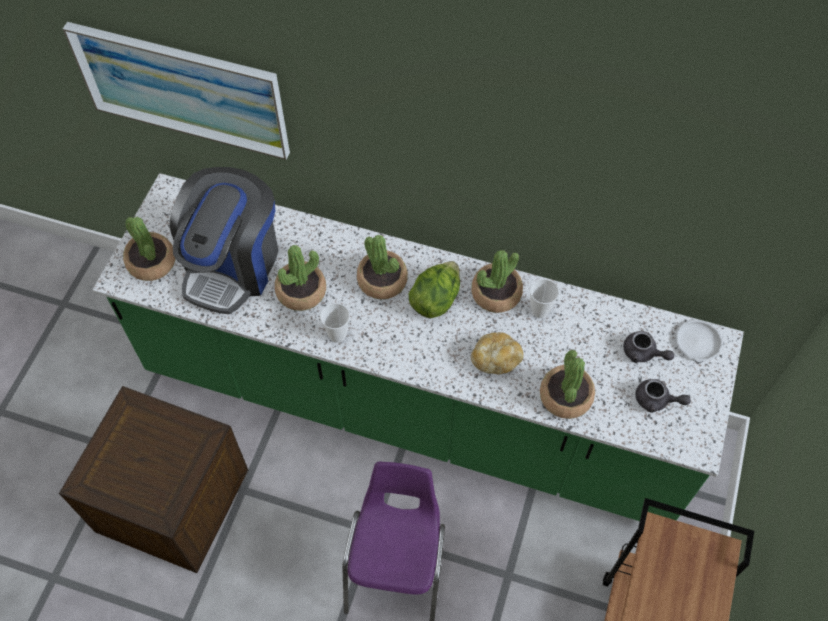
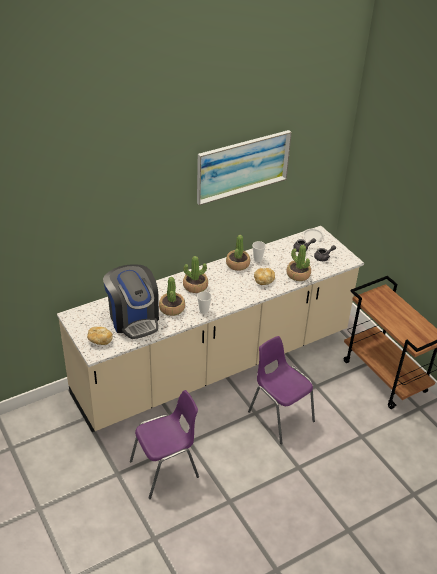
camera: 50 degrees left, 20 degrees down
(151, 262) = (100, 340): potted plant -> bread
(172, 500) = (166, 469): crate -> purple chair
(182, 89) = (75, 245): picture -> picture (243, 166)
(414, 405) = (215, 364): green counter -> beige counter
(435, 299) = (221, 279): lettuce -> none

